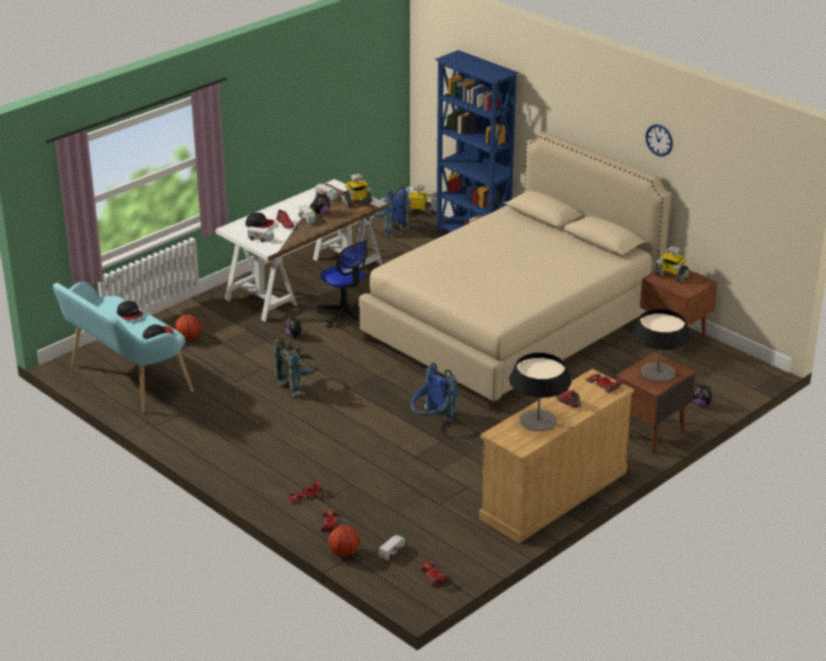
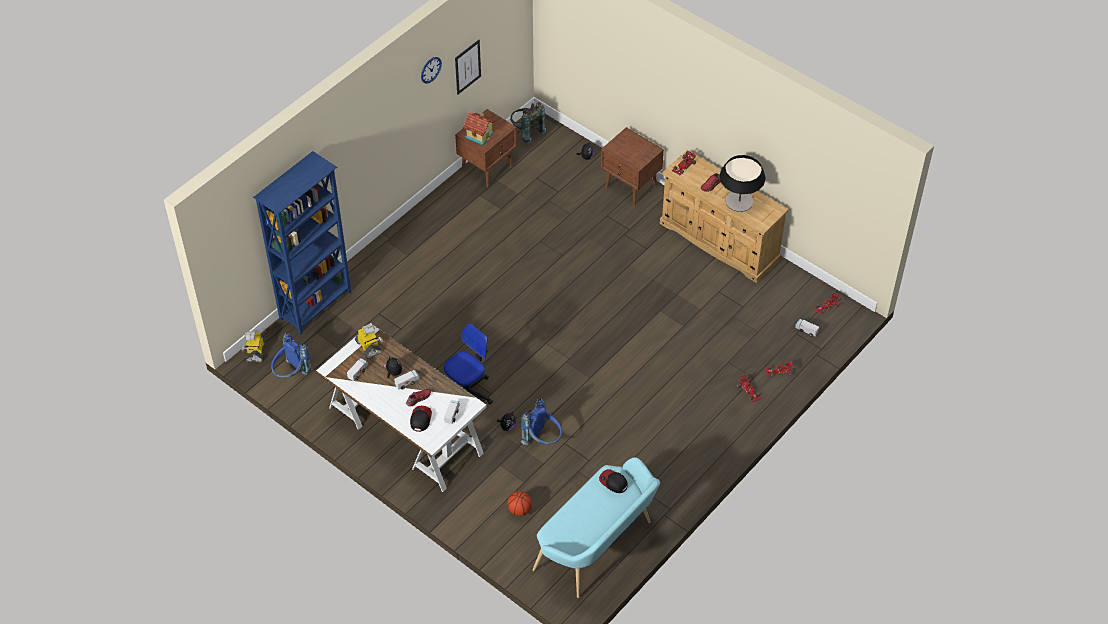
camera: 95 degrees left, 20 degrees up
(130, 314) = (577, 511): cap -> none
(299, 384) = (589, 413): grey backpack -> grey backpack (526, 132)
(344, 553) = (814, 358): basketball -> none
(432, 420) = (632, 318): blue backpack -> blue backpack (543, 440)
(511, 327) = (480, 272): beige bed -> none
(658, 372) = (630, 147): table lamp -> none
(671, 276) = (479, 135): toy robot -> toy house
(705, 194) = (467, 67): none -> picture

